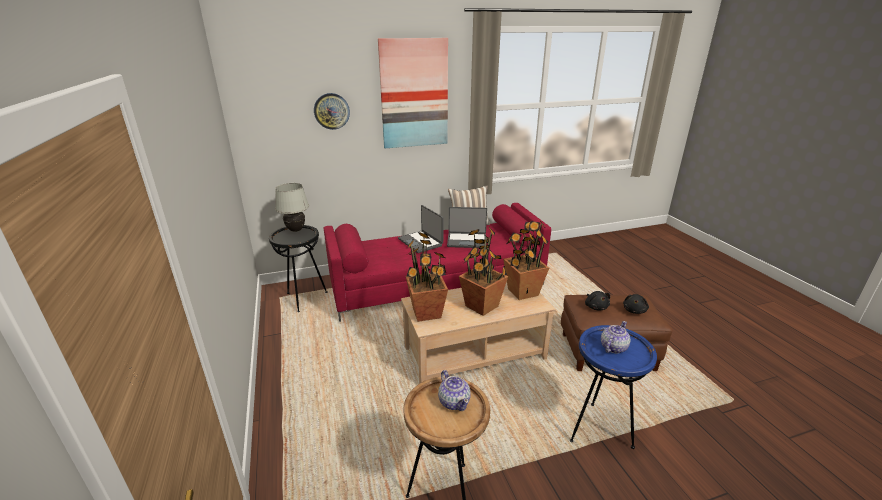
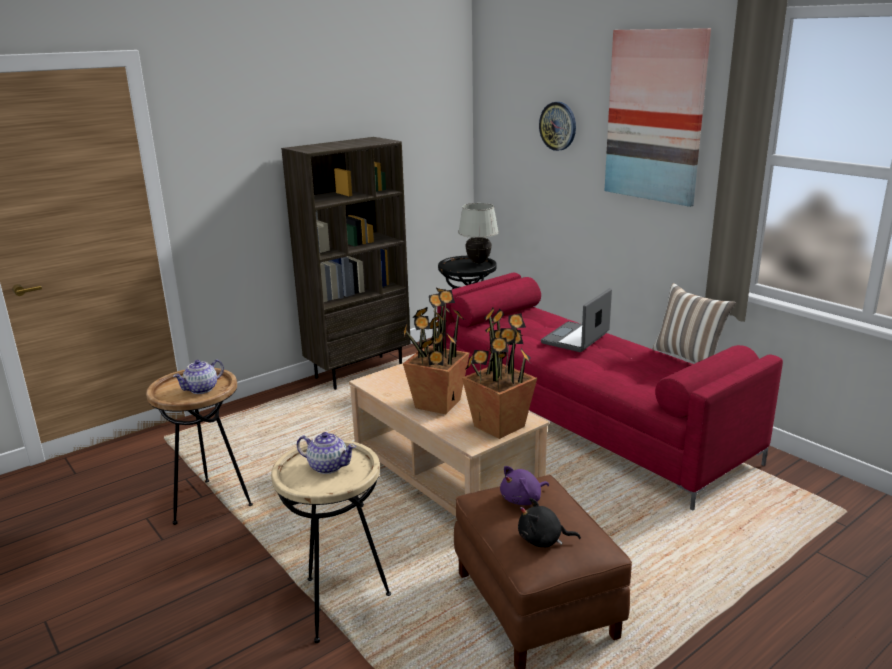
camera: 70 degrees right, 5 degrees down
(280, 360) = (359, 372): none -> brown bookcase
(427, 313) = (397, 376): potted plant -> none
(467, 241) = (620, 365): laptop -> none
(595, 307) = (523, 499): black plush toy -> purple plush toy
(598, 430) = (339, 604): blue side table -> beige side table

